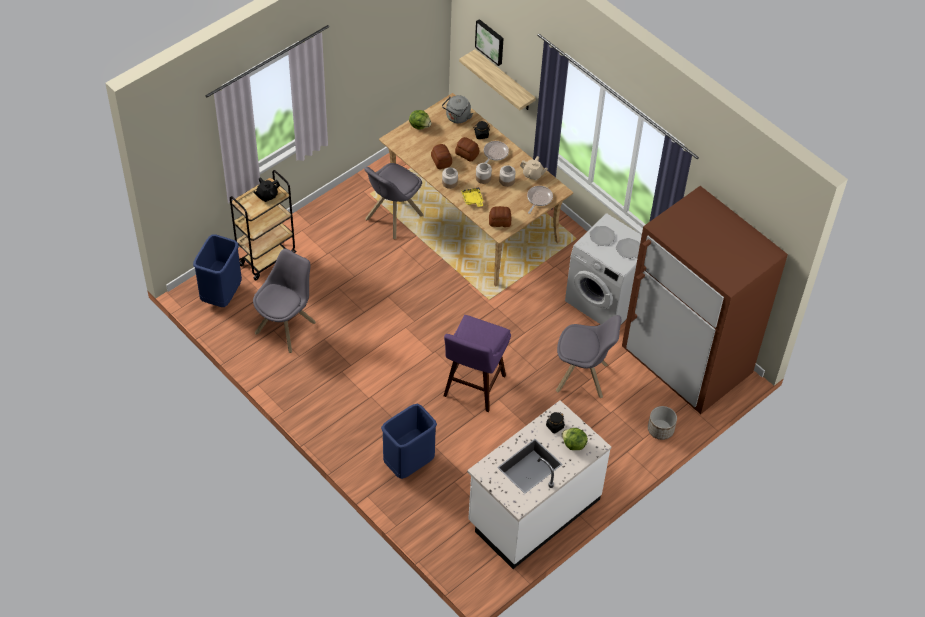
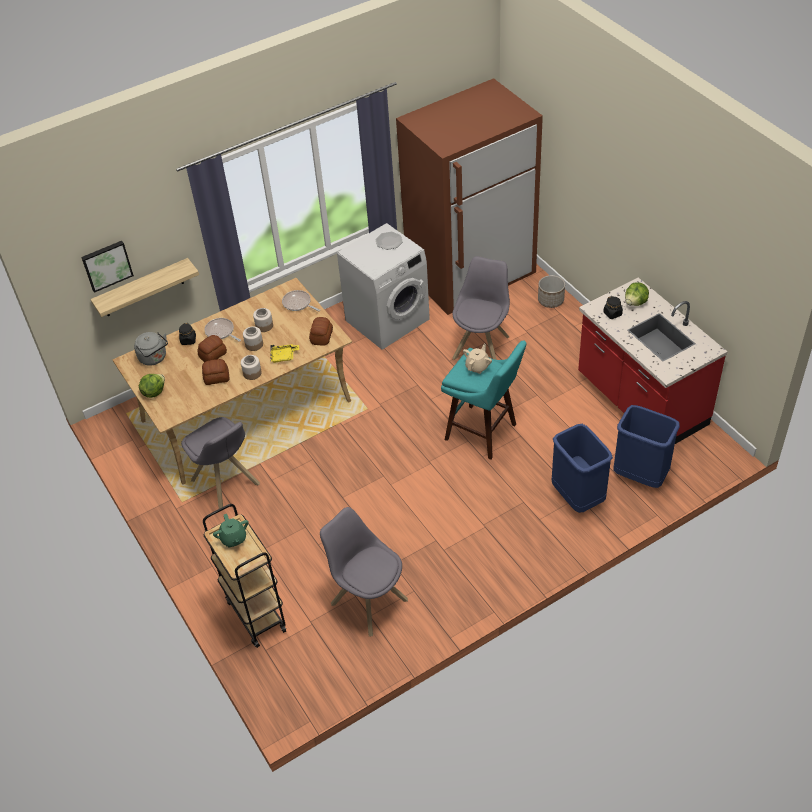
camera: 75 degrees left, 5 degrees down
(221, 294) = (300, 672): blue trash can -> blue trash can (639, 476)
(267, 195) = (233, 539): black teapot -> green teapot
(473, 388) = (484, 433): purple stool -> turquoise stool
(532, 174) = (262, 305): beige teapot -> beige teapot (477, 366)
(533, 511) = (640, 401): white counter -> red counter
(602, 236) = (368, 258): plate -> none

